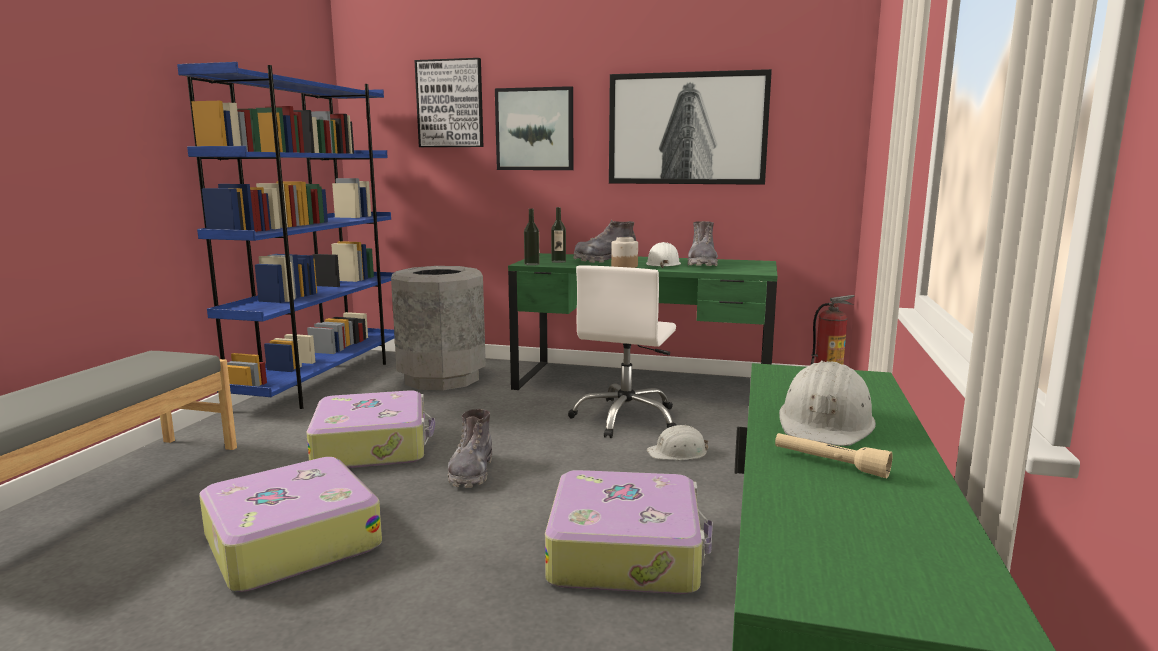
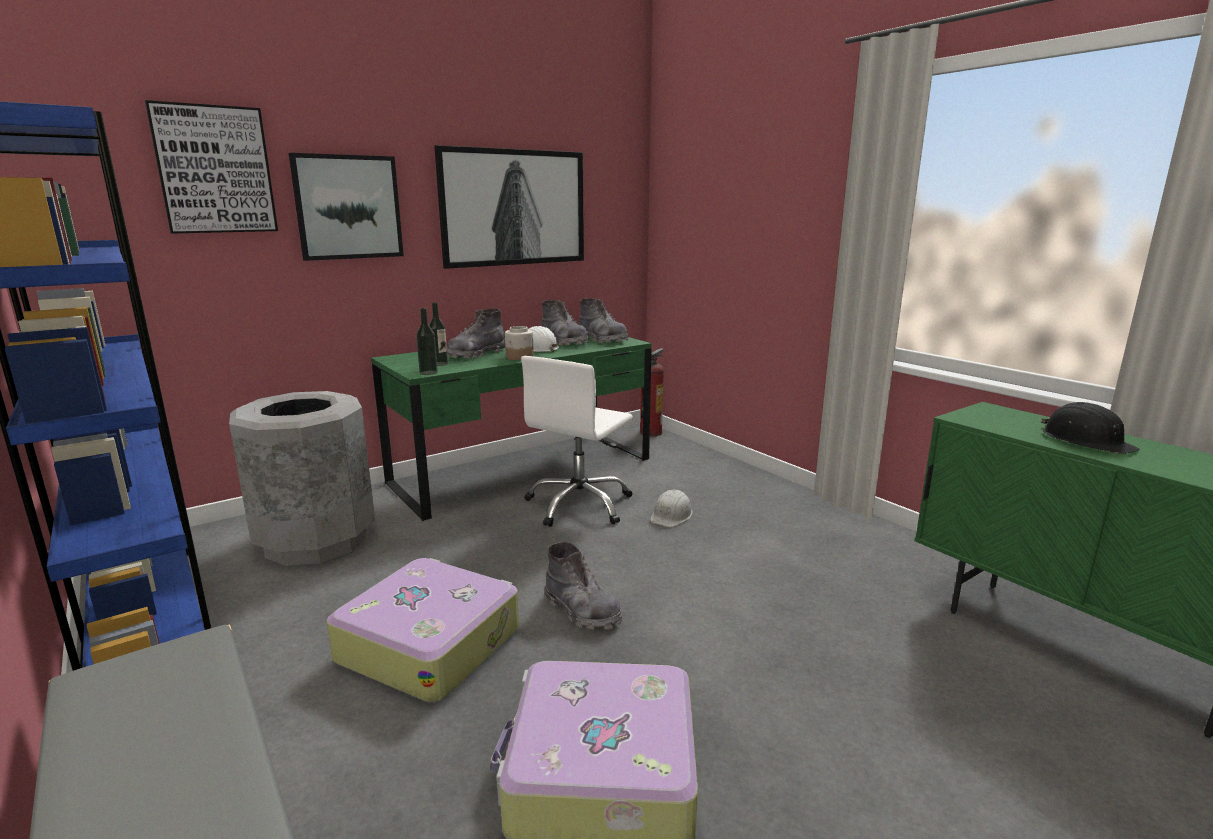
camera: 50 degrees left, 5 degrees up
(626, 418) = (579, 505): white office chair -> white office chair turned 60 degrees clockwise
(626, 551) = (803, 600): suitcase -> none
(742, 267) = (602, 339): none -> grey boot
(826, 423) = (1086, 441): white hard hat -> black hard hat
(829, 464) = (1164, 461): beige flashlight -> none

